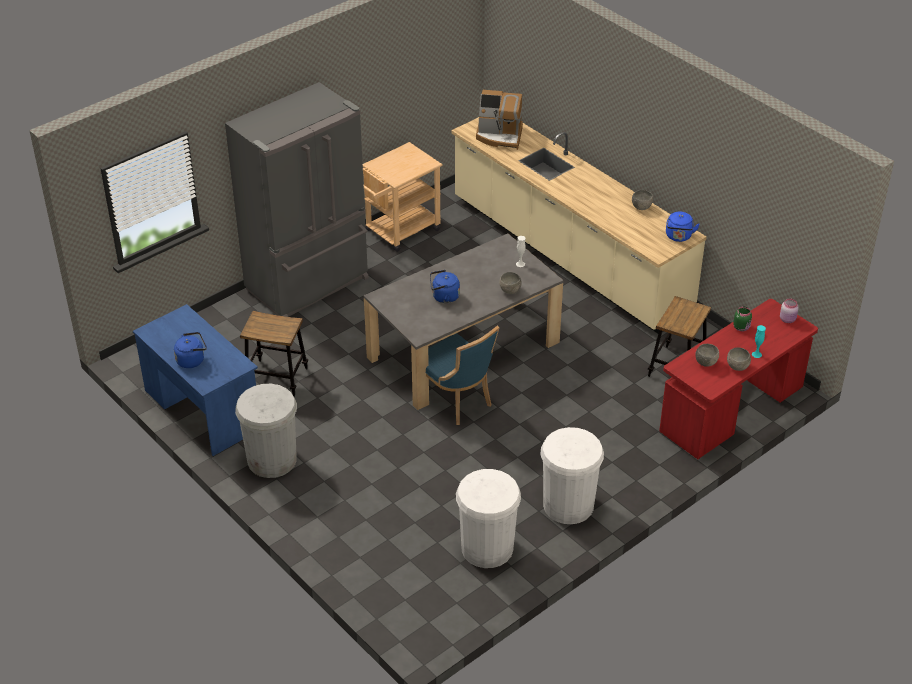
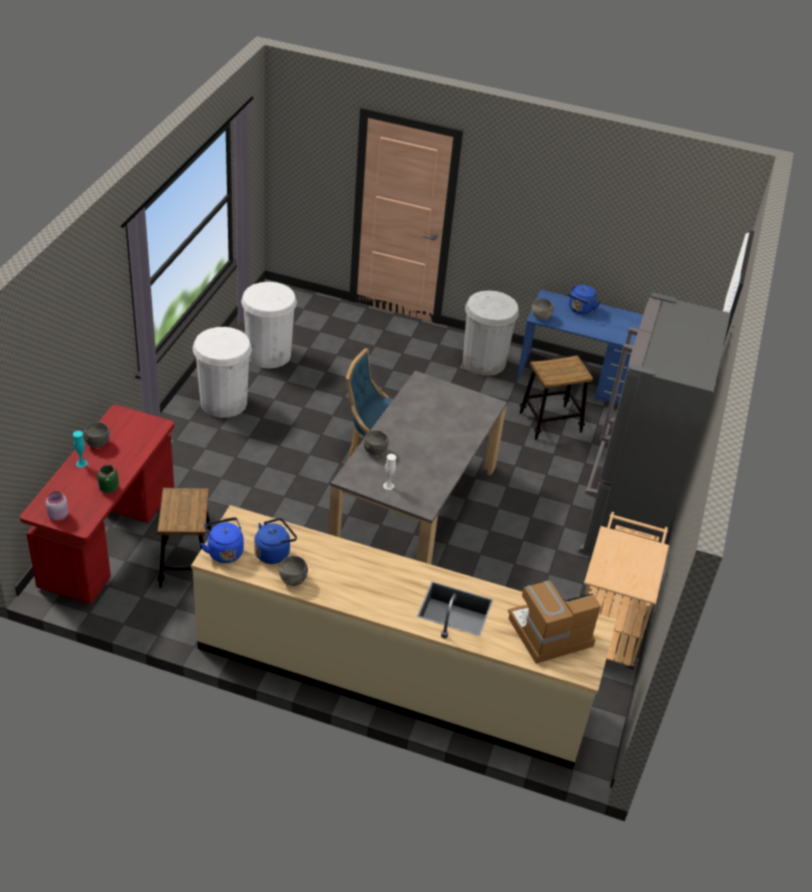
camera: 145 degrees right, 0 degrees up
(444, 297) = (432, 423): blue kettle -> blue kettle (274, 552)
(706, 363) = (132, 438): grey bowl -> grey bowl (541, 317)

